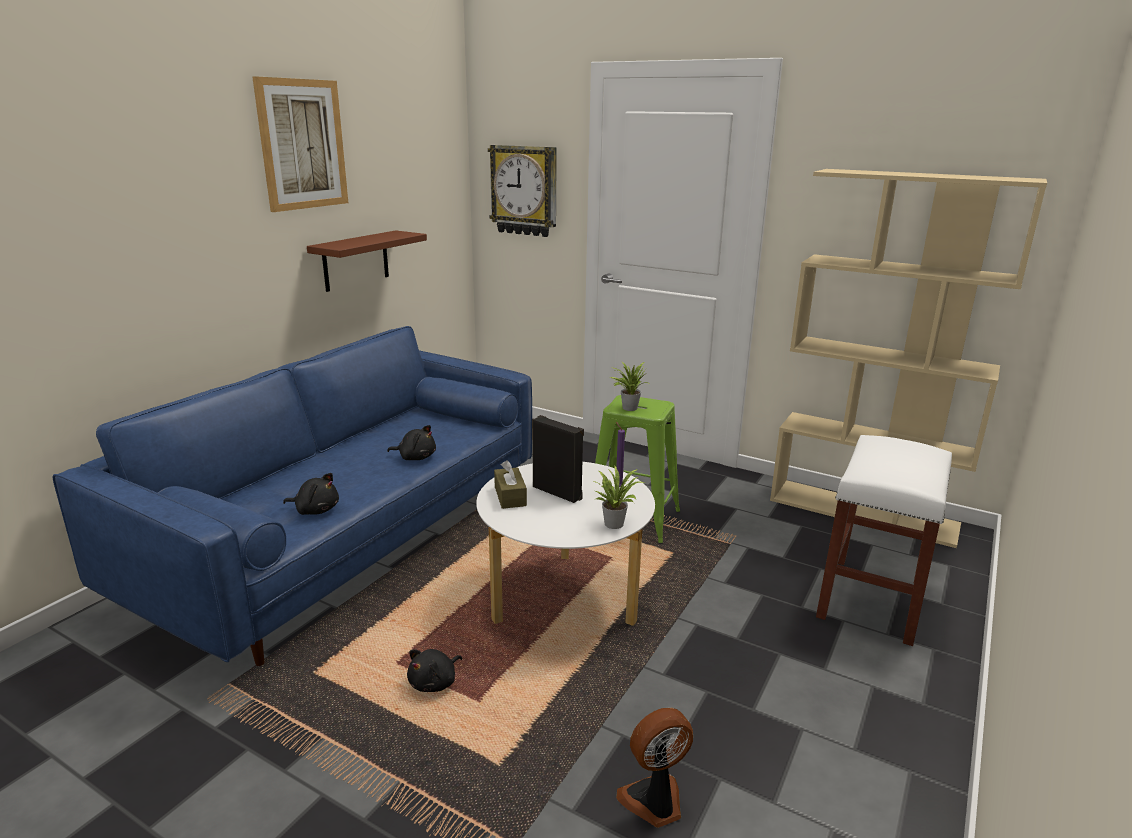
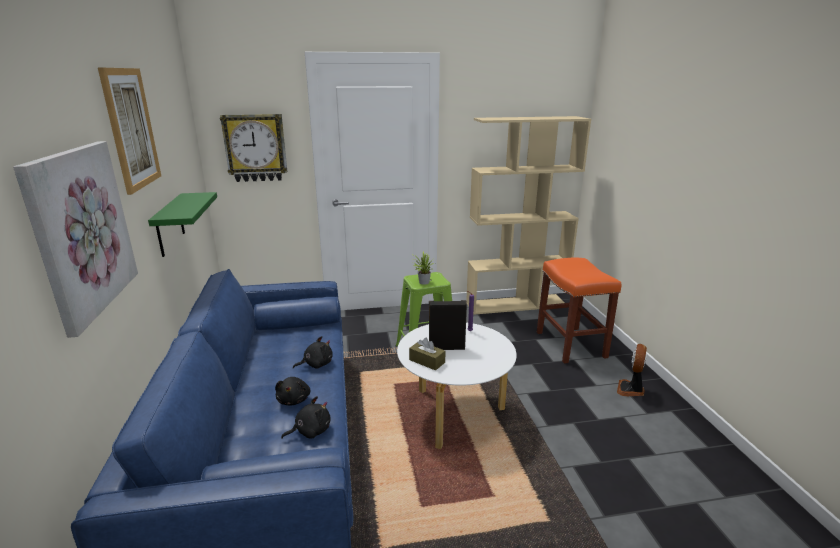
camera: 40 degrees left, 0 degrees up
(170, 232) = (81, 231): none -> picture
(356, 260) = (169, 225): brown shelf -> green shelf
(435, 682) = (457, 502): black plush toy -> black plush toy (294, 399)
(614, 522) = (500, 351): potted plant -> none
(654, 802) = (624, 487): fan -> fan (631, 390)
(872, 601) = (571, 345): white stool -> orange stool

